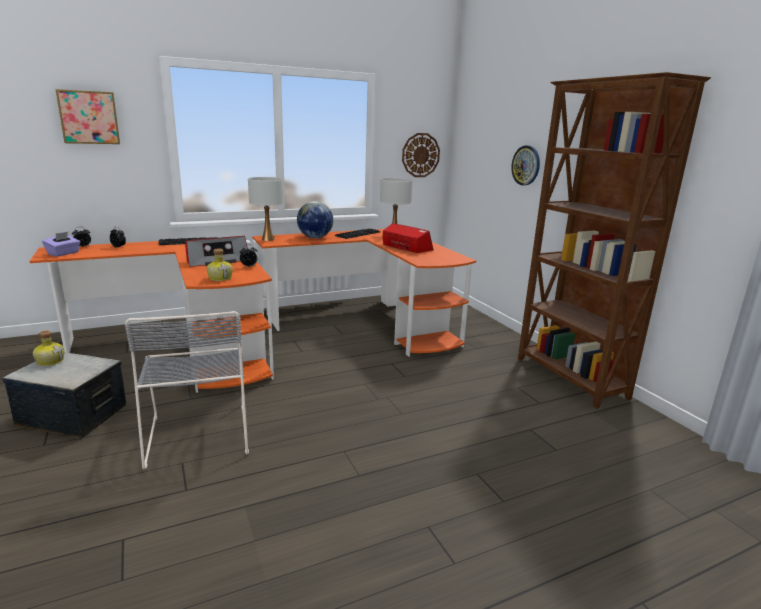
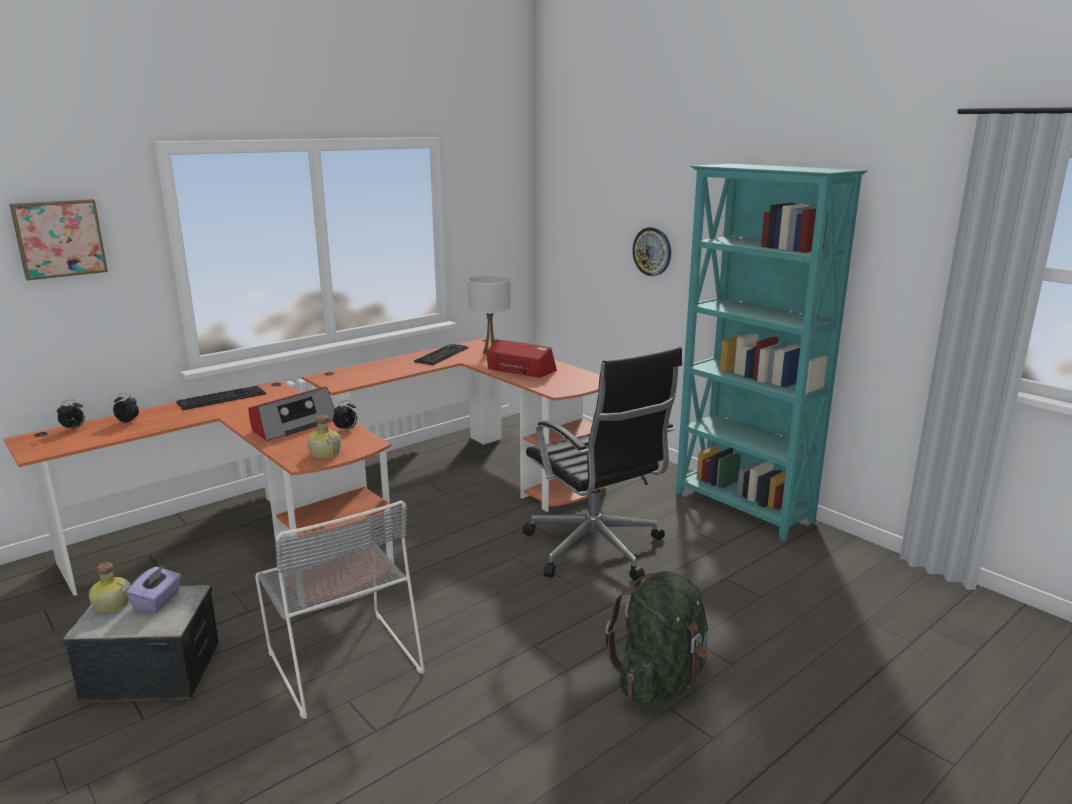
camera: 15 degrees left, 0 degrees up
(64, 253) = (57, 444): purple tissue box -> purple tissue box (158, 601)
(268, 239) = (329, 380): white table lamp -> none
(315, 238) = (390, 368): globe -> none
(420, 155) = (501, 236): wall clock -> none
(431, 389) = (596, 550): none -> black office chair
(431, 501) = (660, 680): none -> green backpack
(570, 378) = (743, 508): brown bookcase -> turquoise bookcase

